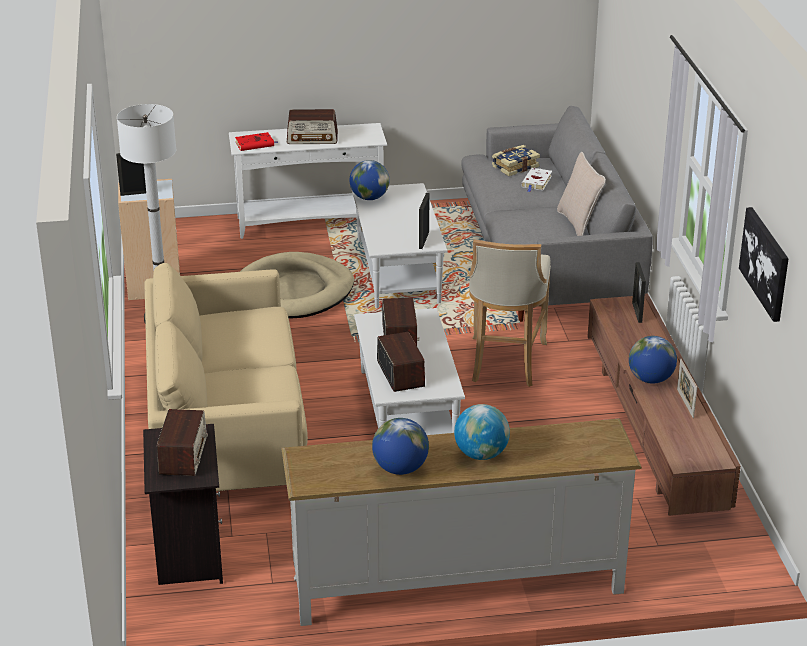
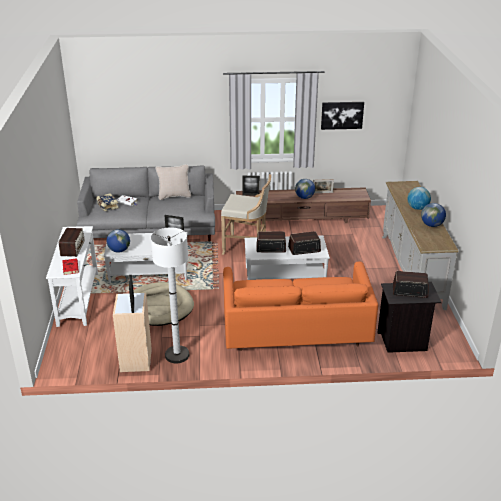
camera: 85 degrees left, 0 degrees up
(225, 428) = (295, 331): beige sofa -> orange sofa

